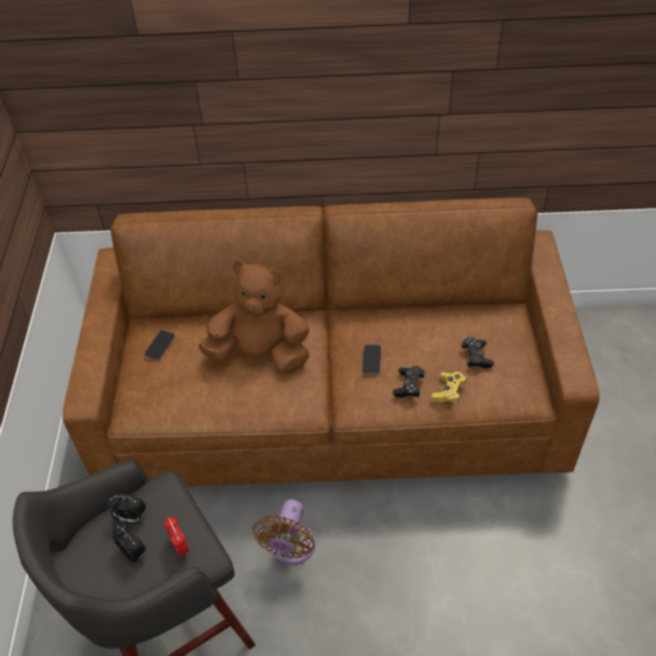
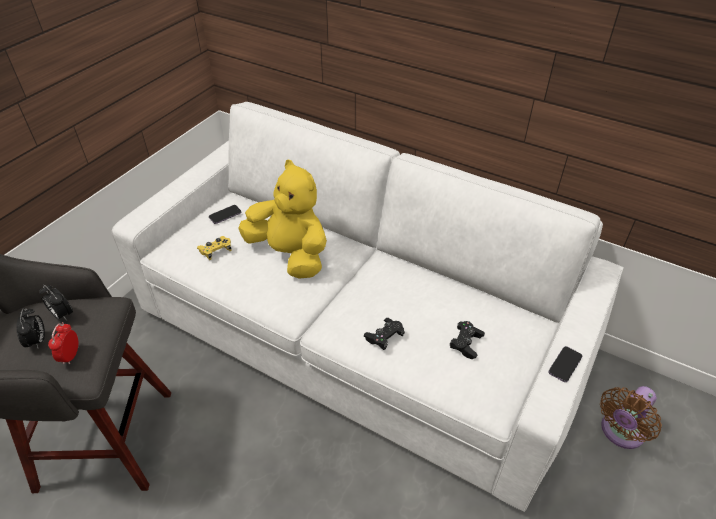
camera: 30 degrees right, 5 degrees down
(260, 354) = (290, 254): brown plush toy -> yellow plush toy
(291, 548) = (235, 430): brown fan -> brown fan (620, 432)
(331, 399) = (358, 332): brown sofa -> white sofa
(371, 360) = (372, 301): phone -> phone (565, 365)
(448, 392) = (416, 360): yellow game controller -> yellow game controller (216, 251)

